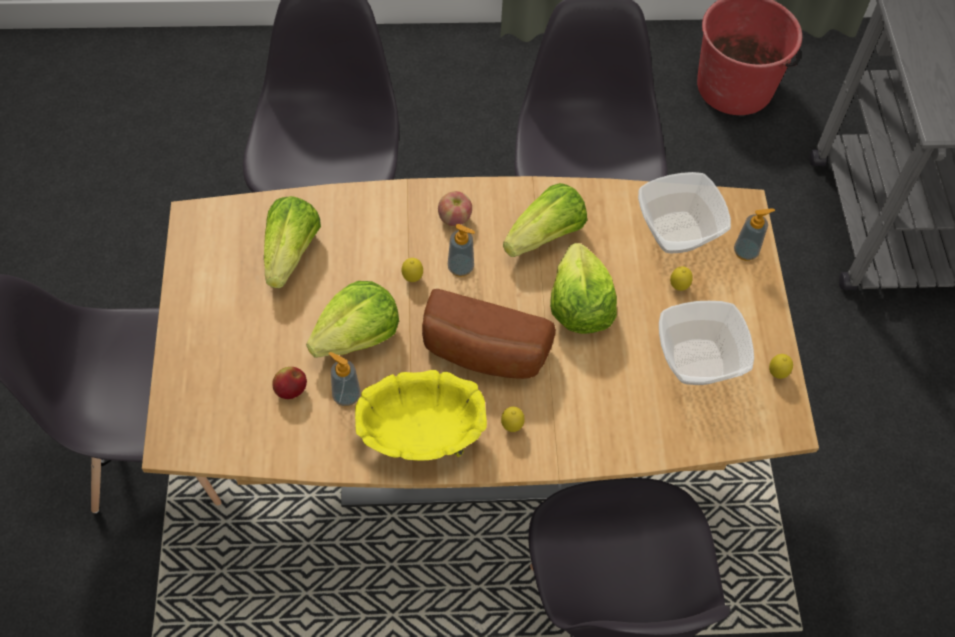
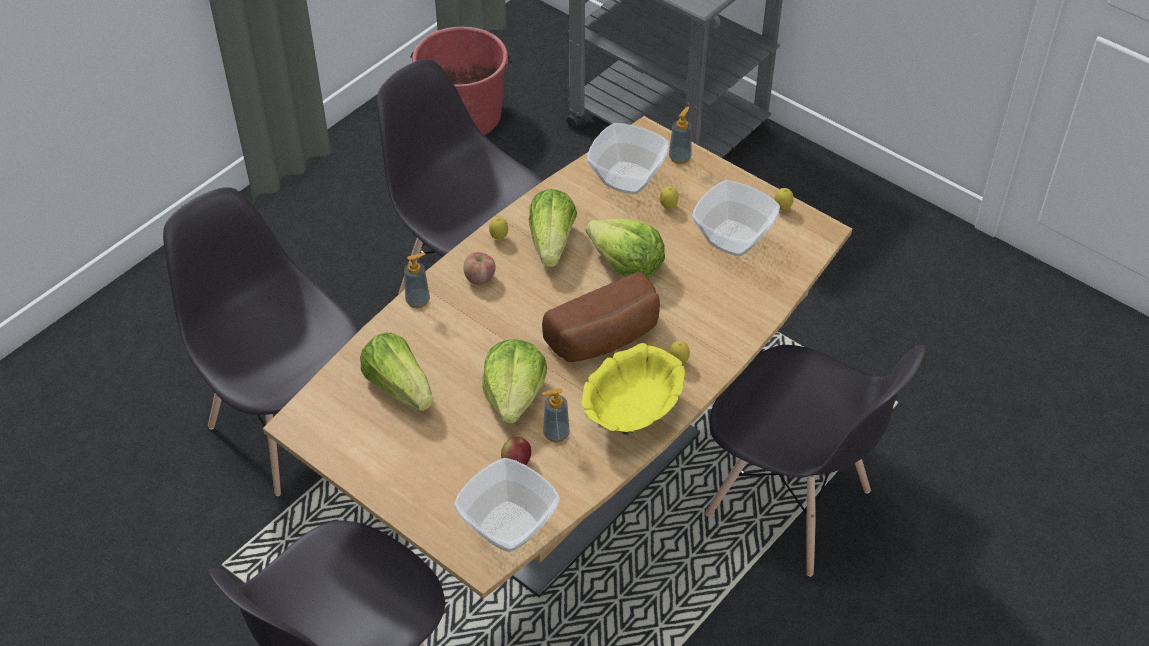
camera: 45 degrees left, 10 degrees down
(223, 436) = (510, 526): none -> bowl
(412, 278) = (502, 334): lemon -> lemon (499, 238)
(460, 267) = (524, 303): soap dispenser -> soap dispenser (418, 301)

